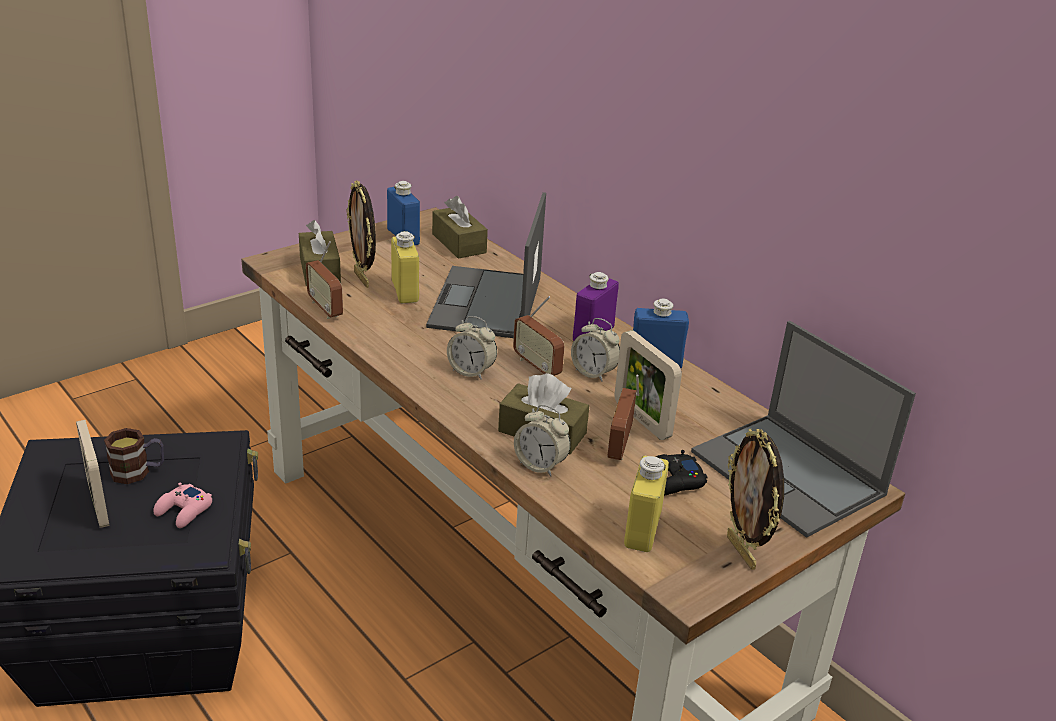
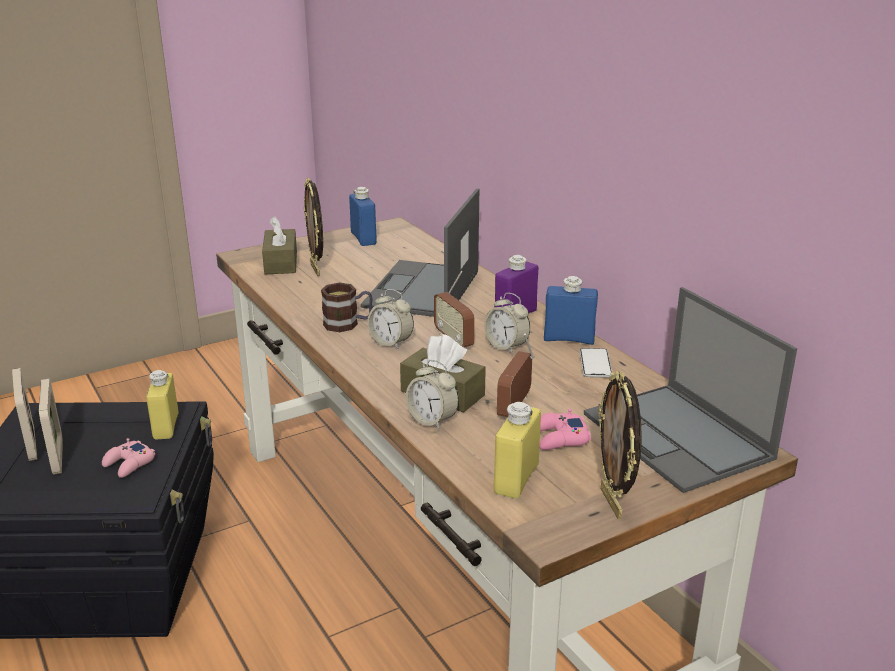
camera: 10 degrees right, 5 degrees down
(138, 472) = (100, 431): mug -> mug (348, 324)
(325, 309) = (275, 291): radio -> none
(405, 291) = (351, 280): yellow bottle -> yellow bottle (166, 426)
(459, 243) = (412, 244): brown tissue box -> none
(641, 420) = (542, 386): picture frame -> picture frame (31, 444)
(674, 481) = (560, 438): black game controller -> pink game controller
(689, 391) = (595, 364): none -> phone

